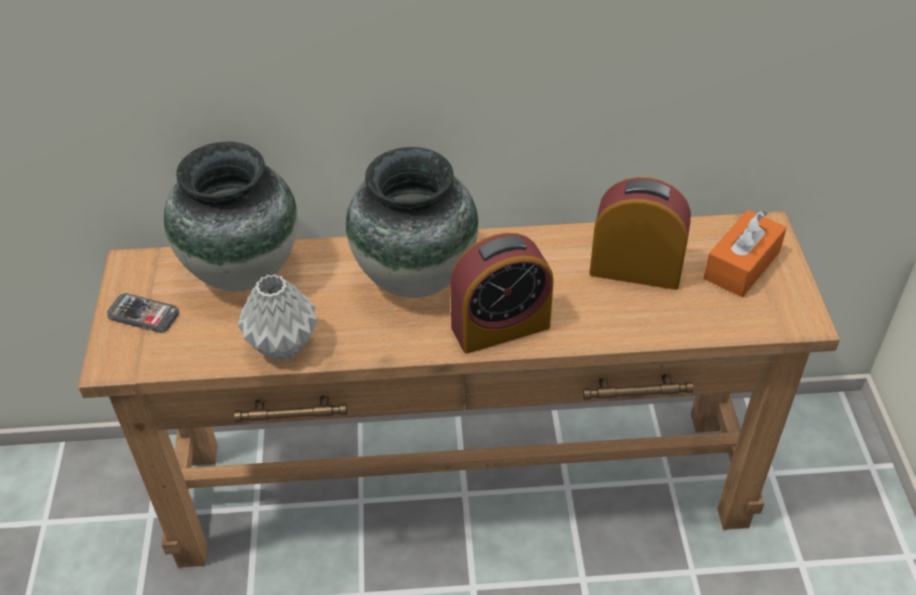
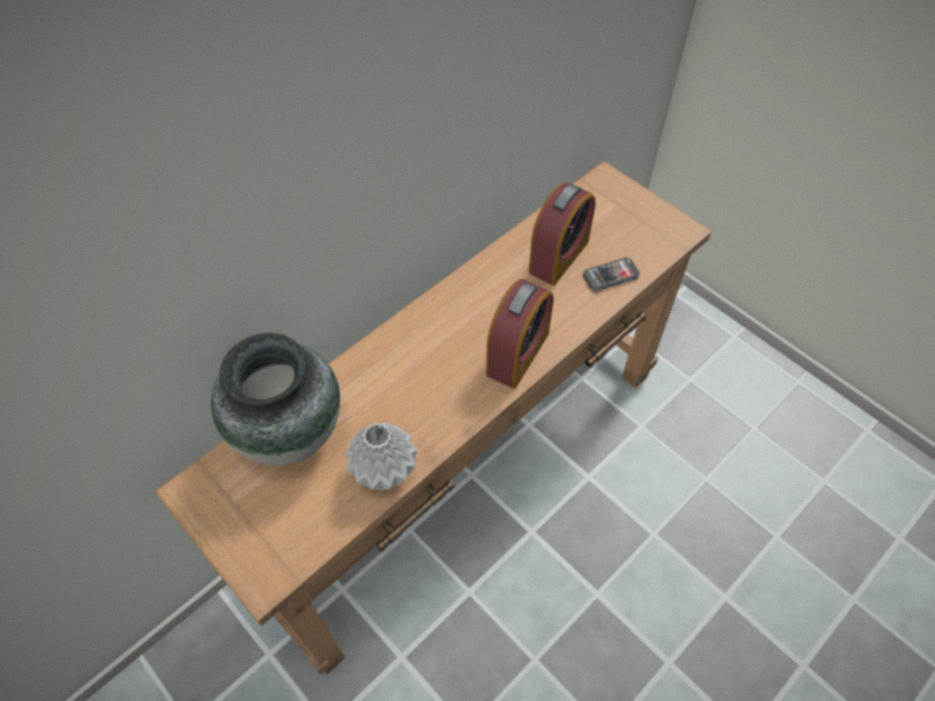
camera: 40 degrees left, 10 degrees up
(143, 314) = (247, 524): phone -> phone (610, 275)
(414, 277) = (423, 355): vase -> none
(635, 269) = (558, 256): alarm clock -> alarm clock turned 150 degrees clockwise
(742, 265) = (616, 214): orange tissue box -> none

